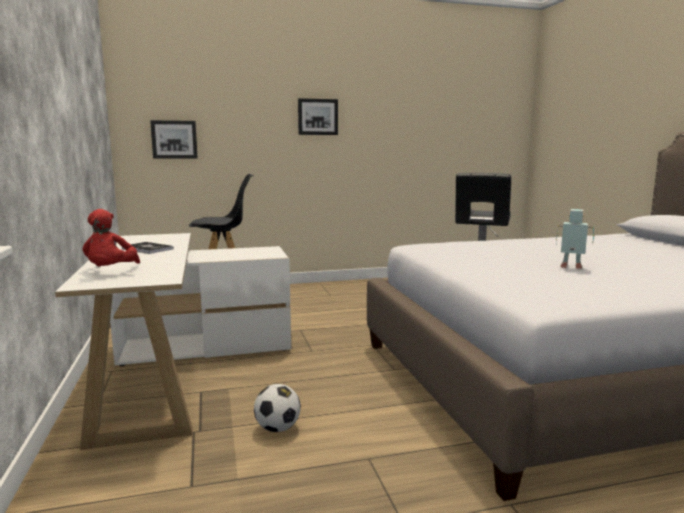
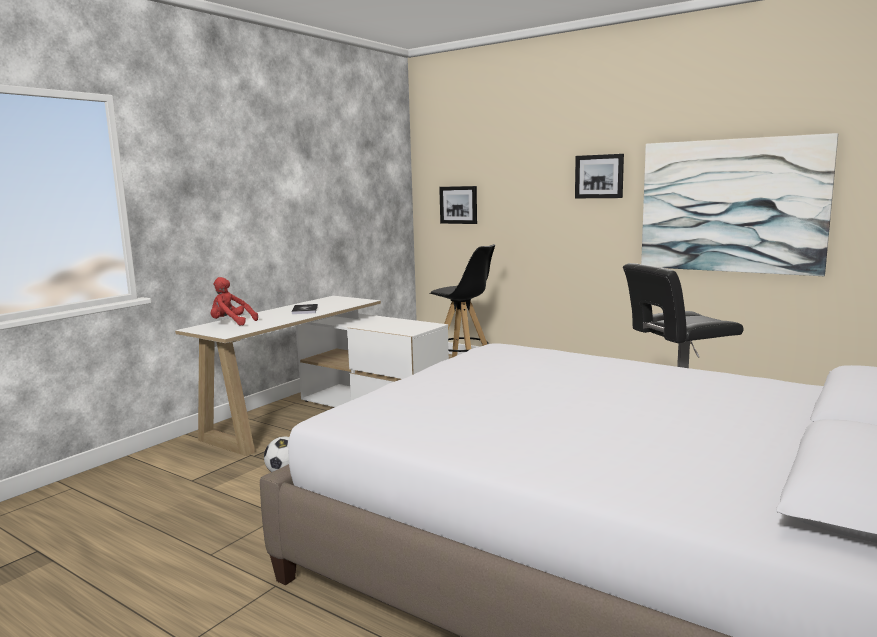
camera: 50 degrees right, 0 degrees up
(111, 271) = (231, 323): red plush toy -> red plush toy turned 60 degrees clockwise
(412, 142) = (731, 206): none -> picture
(571, 267) = (515, 402): toy robot -> none

